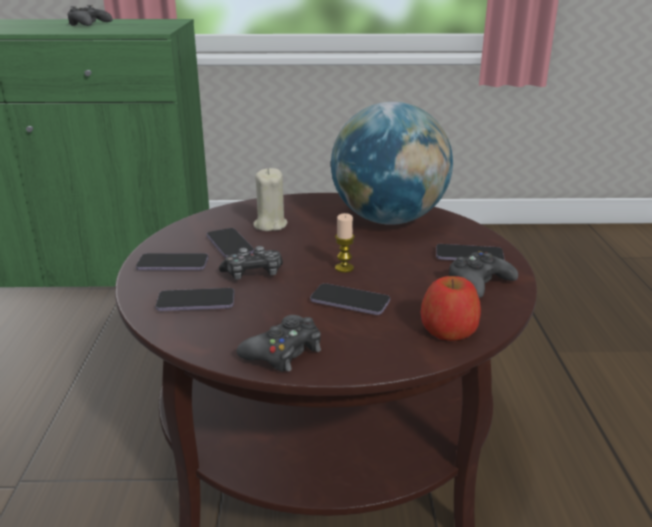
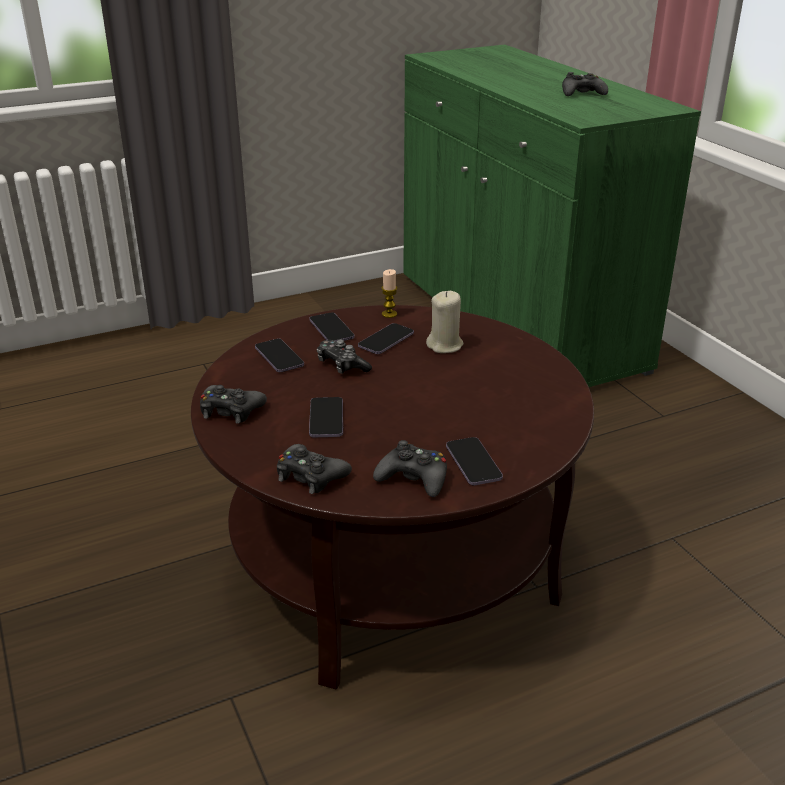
camera: 65 degrees right, 5 degrees up
(344, 268) = (387, 402): candle -> candle (389, 314)
(388, 220) = (520, 401): globe -> none
(449, 329) = (310, 476): apple -> black game controller

